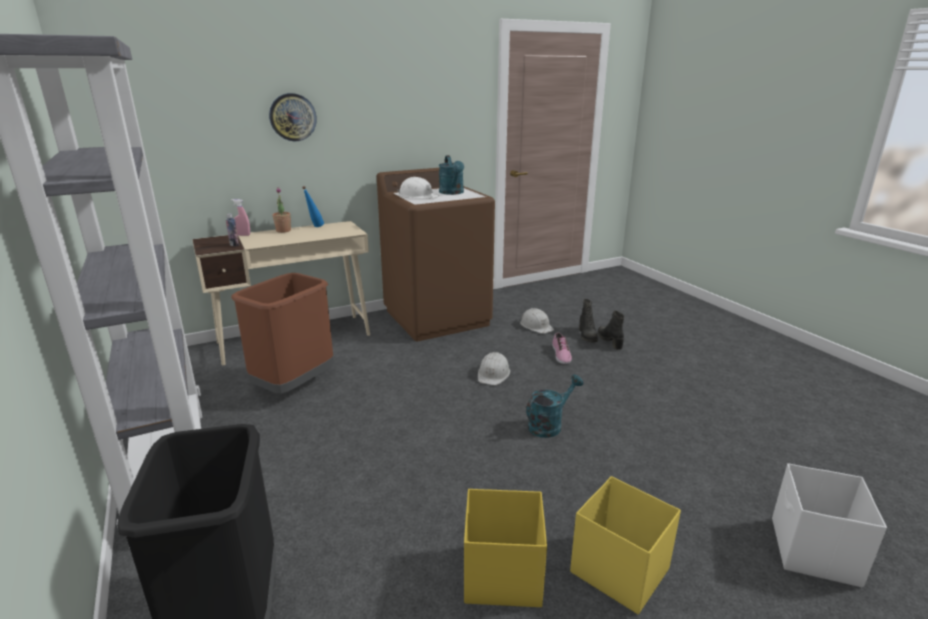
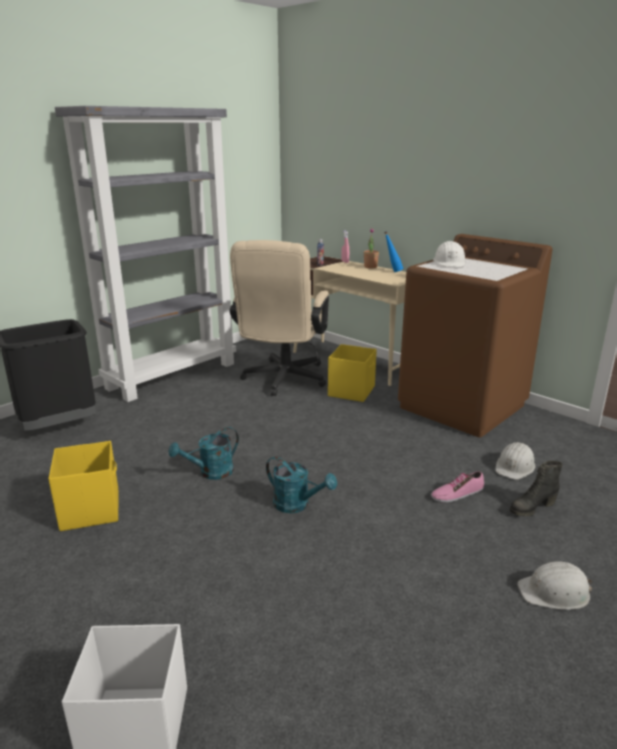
camera: 70 degrees right, 0 degrees up
(292, 117) = (401, 168): wall clock -> none
(294, 386) = (282, 381): brown trash can -> beige office chair
(452, 193) = (488, 269): turquoise watering can -> turquoise watering can (211, 473)
(493, 374) = (372, 458): white hard hat -> white hard hat (555, 592)
(610, 341) = (538, 529): black boot -> none
(618, 570) = (99, 567): yellow storage box -> yellow storage box (352, 391)

